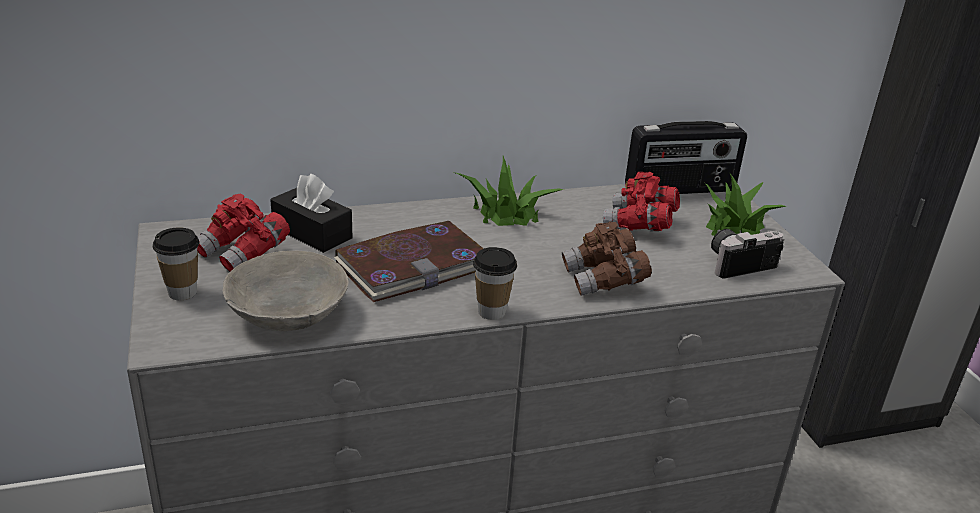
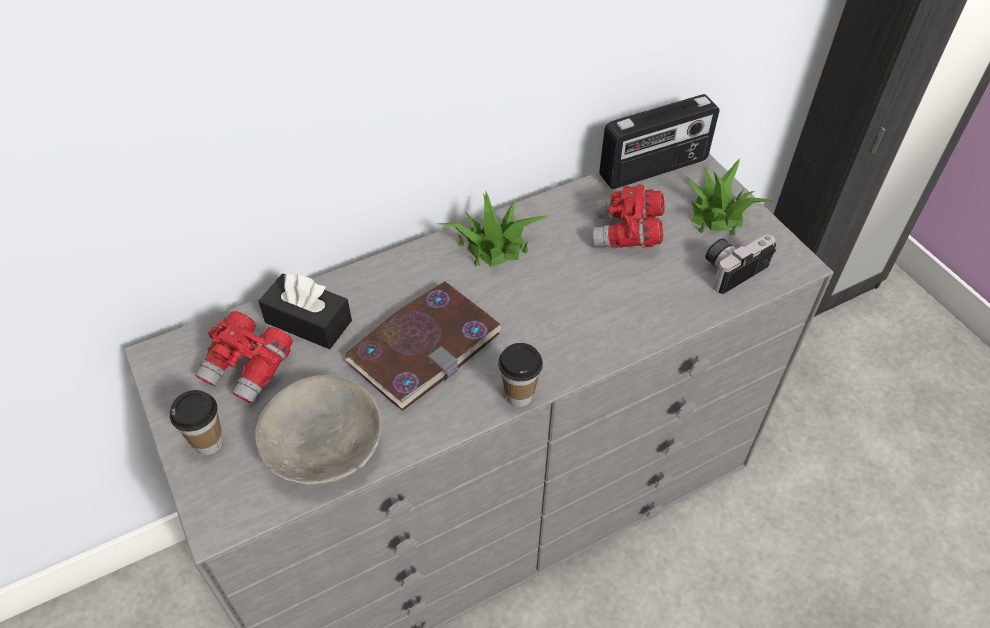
camera: 10 degrees left, 20 degrees up
(604, 280) = (613, 324): brown binoculars -> none

